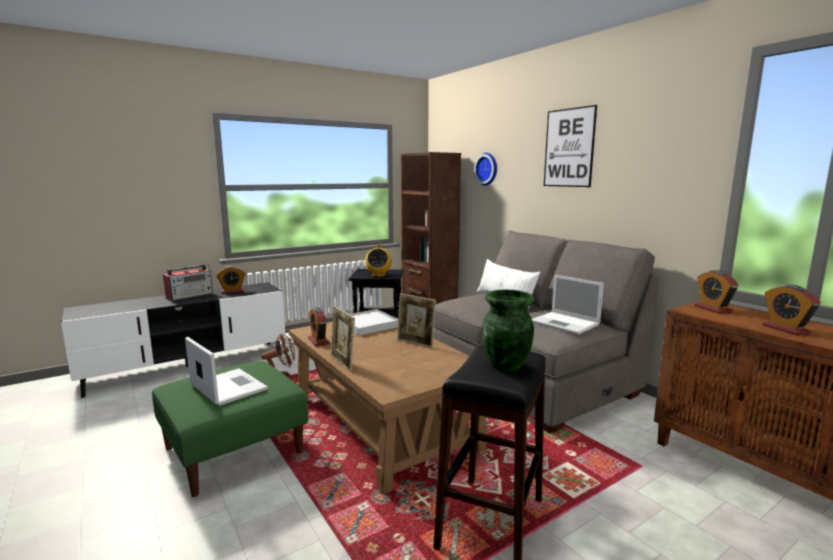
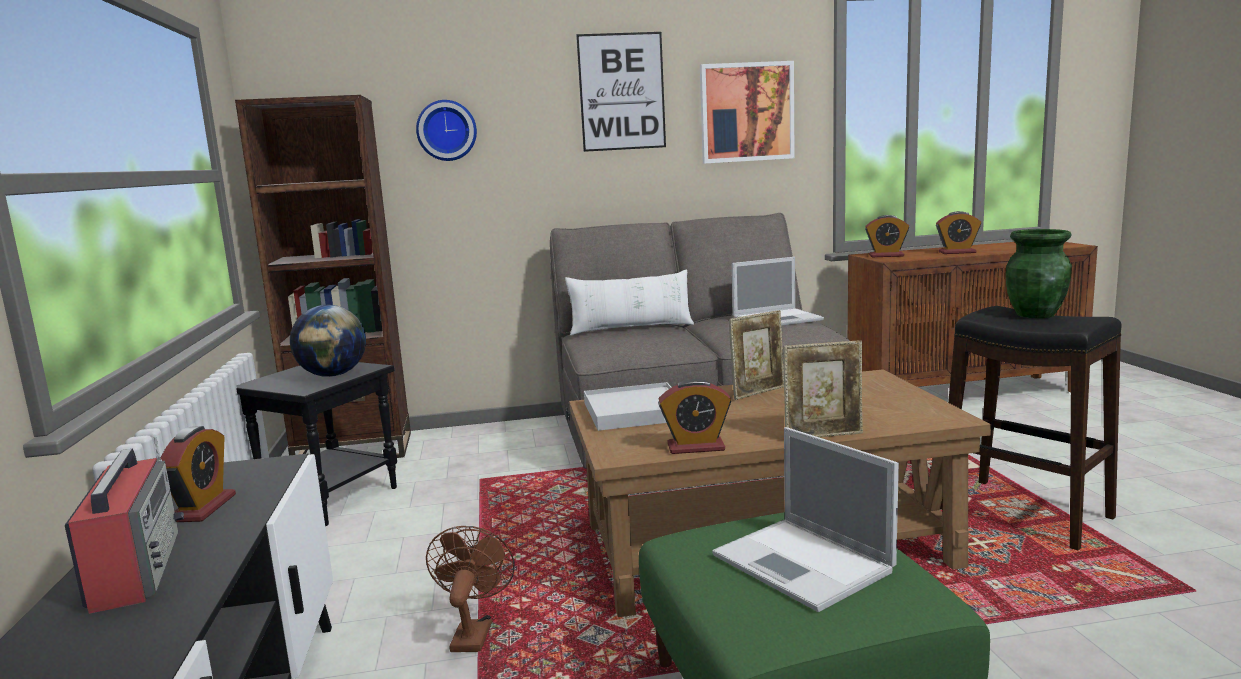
camera: 65 degrees left, 0 degrees up
(227, 387) = (805, 564): laptop -> laptop turned 105 degrees counterclockwise
(378, 275) = (333, 375): radio -> globe
(651, 164) = (746, 112): none -> picture

